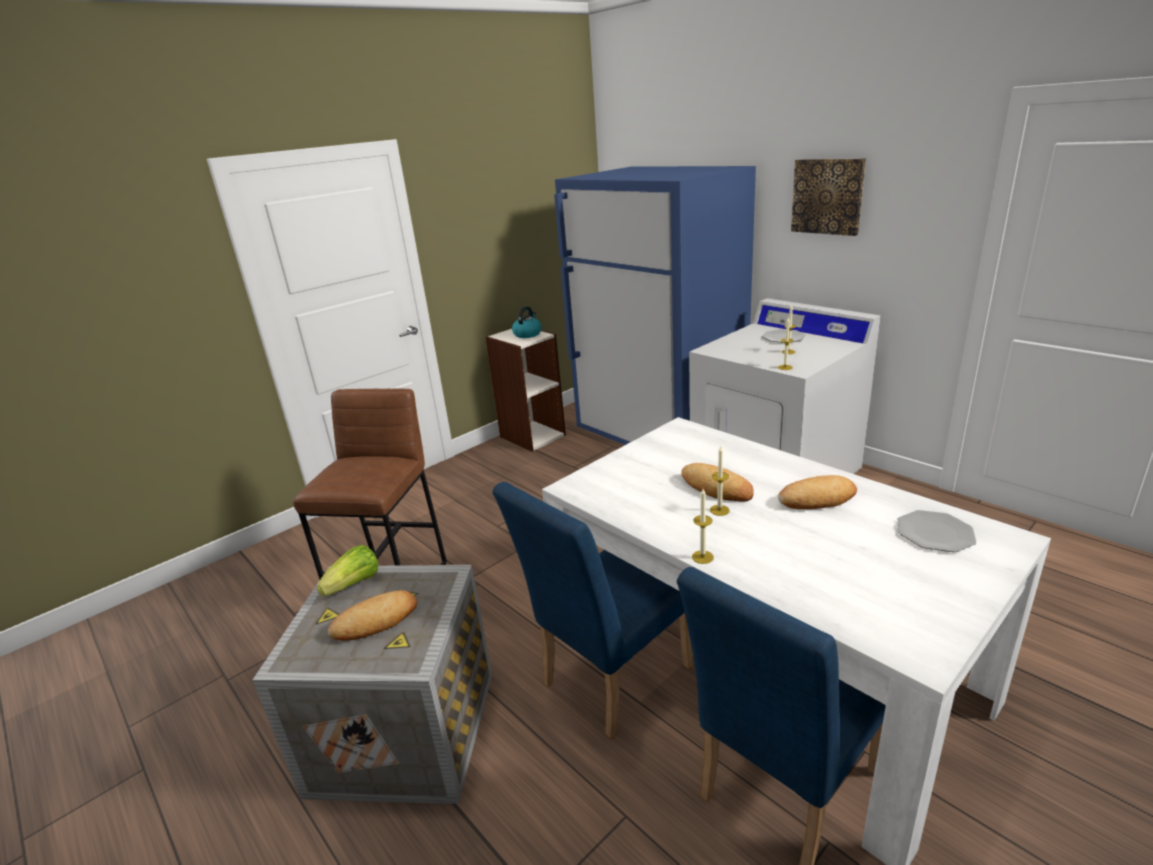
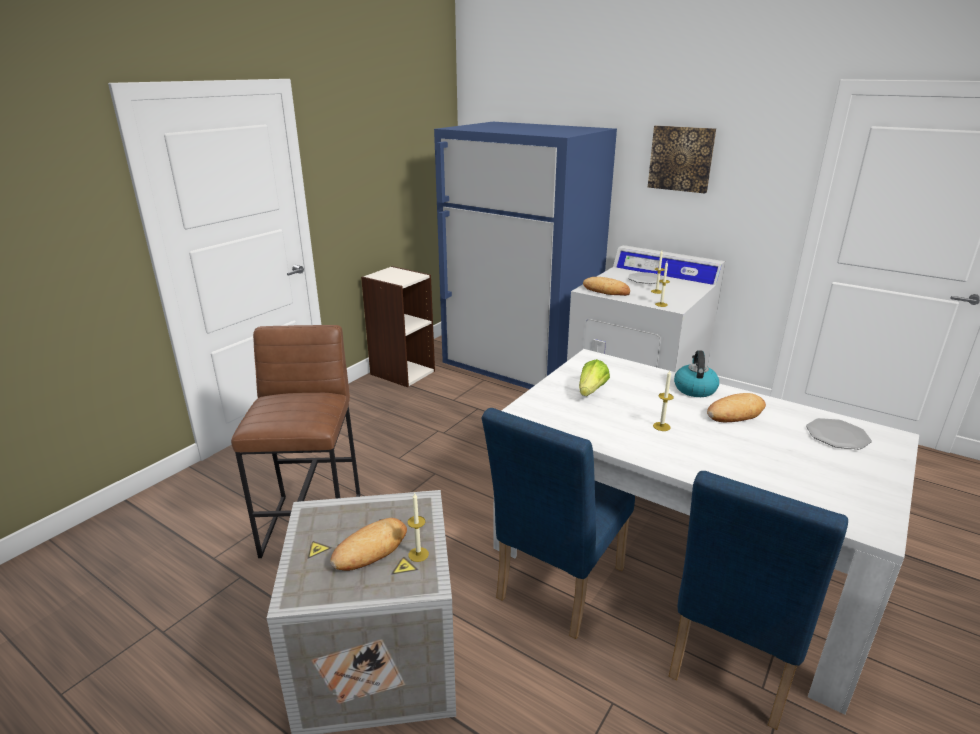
camera: 15 degrees left, 0 degrees up
(354, 584) = (330, 517): lettuce -> lettuce (591, 391)
(527, 334) = (403, 274): kettle -> kettle (694, 389)
(702, 557) = (668, 466): candle -> candle (418, 554)
(716, 488) = (649, 408): bread -> bread (606, 290)

